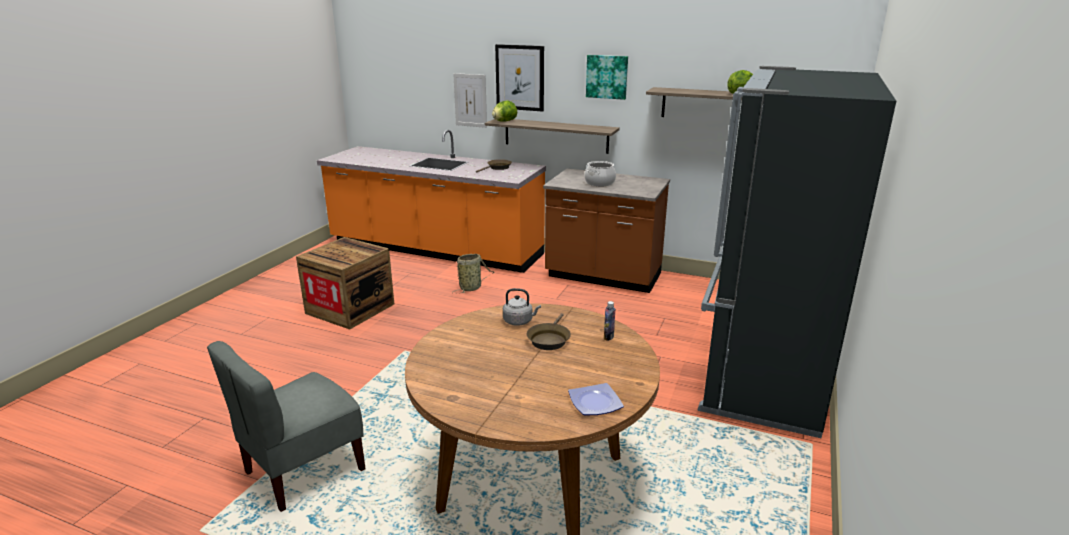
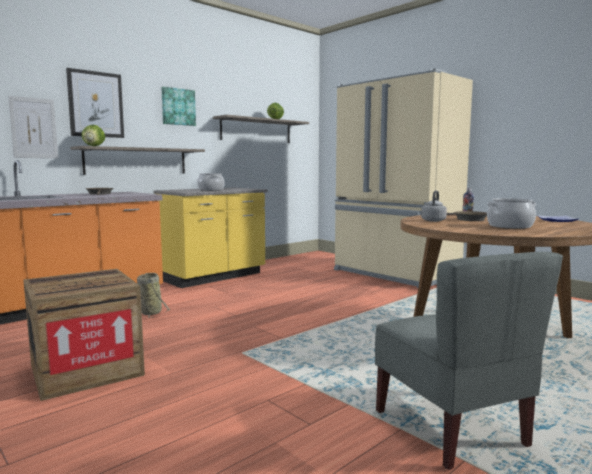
camera: 65 degrees left, 15 degrees down
(493, 368) = (510, 226): none -> cooking pot
(603, 277) = (214, 277): brown counter -> yellow counter
(760, 378) = (394, 274): black fridge -> beige fridge

